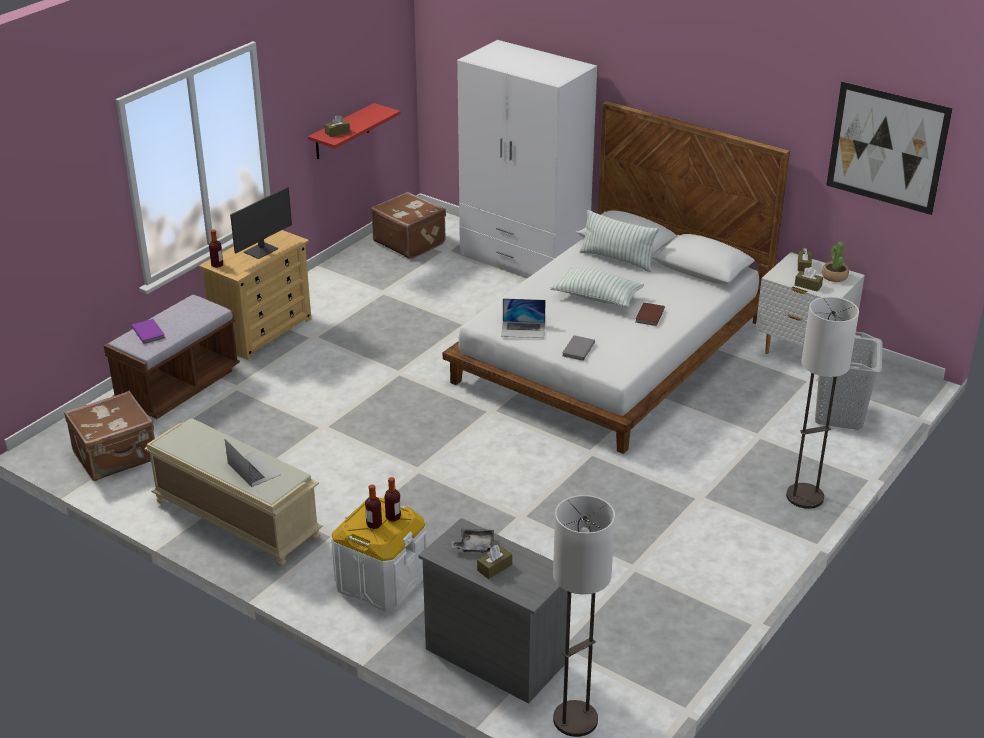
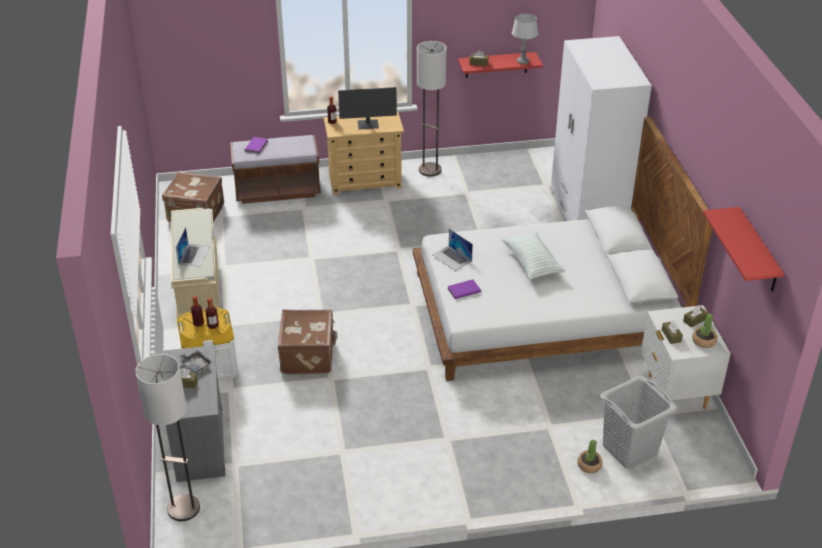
camera: 45 degrees right, 5 degrees up
(377, 115) = (522, 61): none -> grey table lamp
(410, 242) = (532, 167): brown suitcase -> brown suitcase (309, 356)
(577, 349) = (463, 290): grey book -> purple book
(617, 259) = (591, 245): pillow -> none
(649, 315) = (545, 294): brown book -> none
(804, 497) = (513, 485): floor lamp -> floor lamp (429, 170)
(831, 444) = (589, 465): none -> potted plant
(887, 148) = (758, 251): picture -> red shelf

